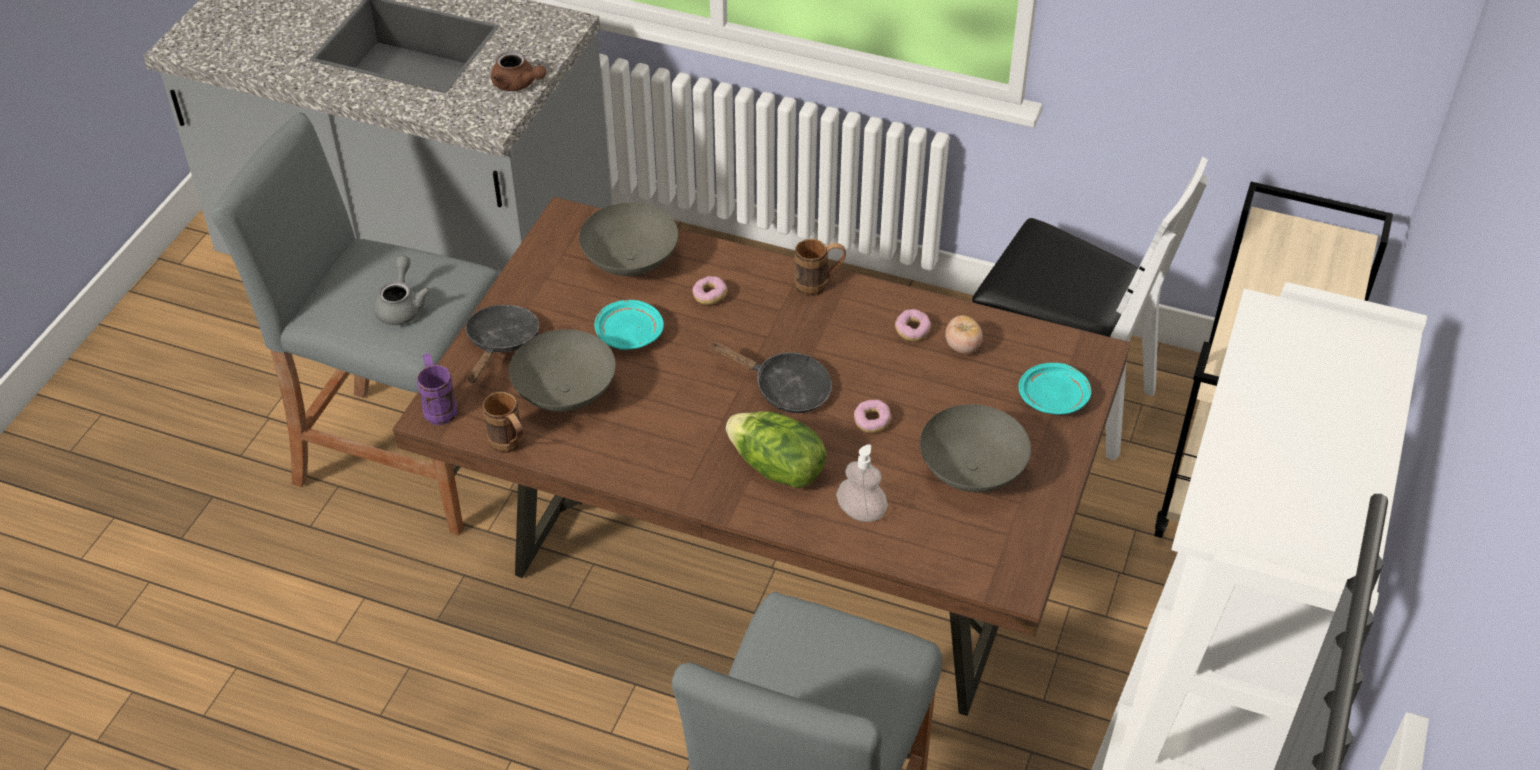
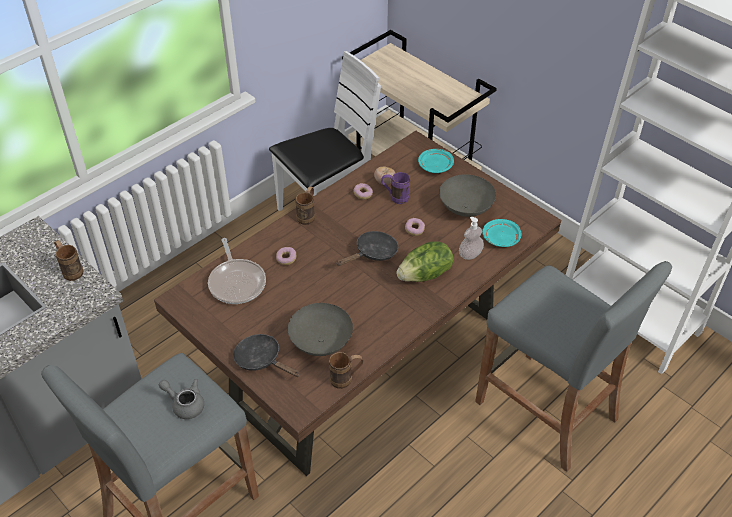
camera: 65 degrees left, 0 degrees up
(439, 406) = (294, 404): purple mug -> purple mug (395, 198)
(518, 84) = (70, 270): brown teapot -> brown mug
(628, 334) = (292, 301): turquoise plate -> turquoise plate (500, 238)
(632, 263) = (237, 282): grey bowl -> frying pan

